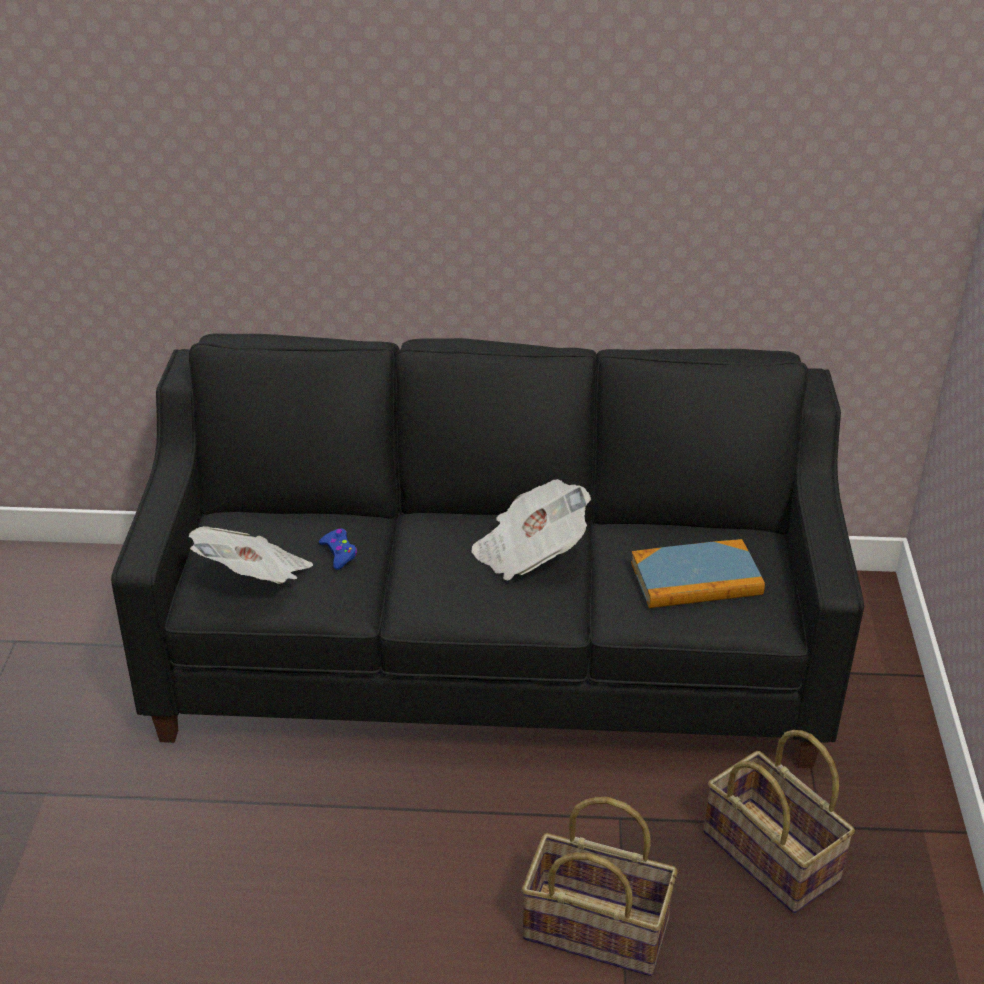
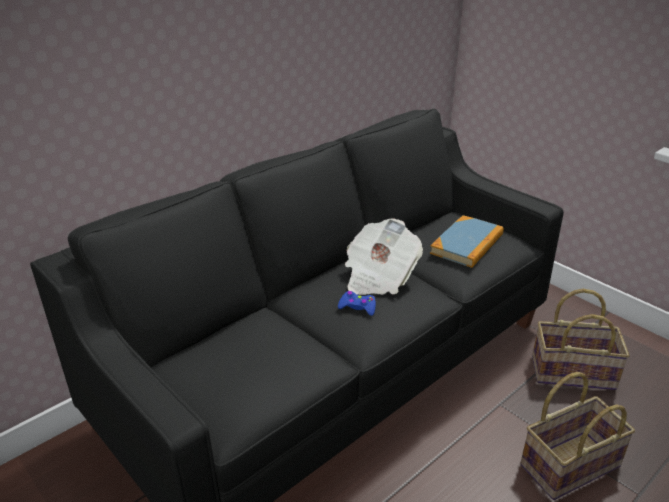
camera: 45 degrees left, 5 degrees down
(255, 578) = (249, 386): newspaper -> none
(339, 553) = (278, 338): blue game controller -> blue game controller (357, 307)

